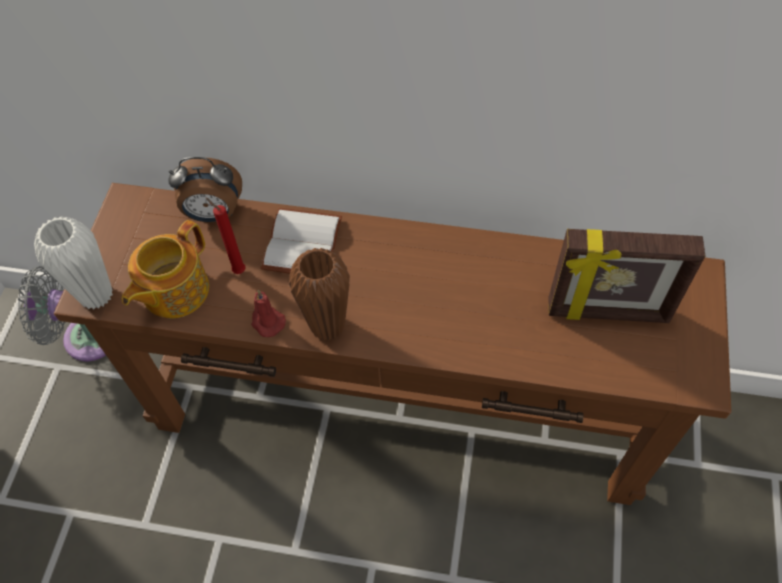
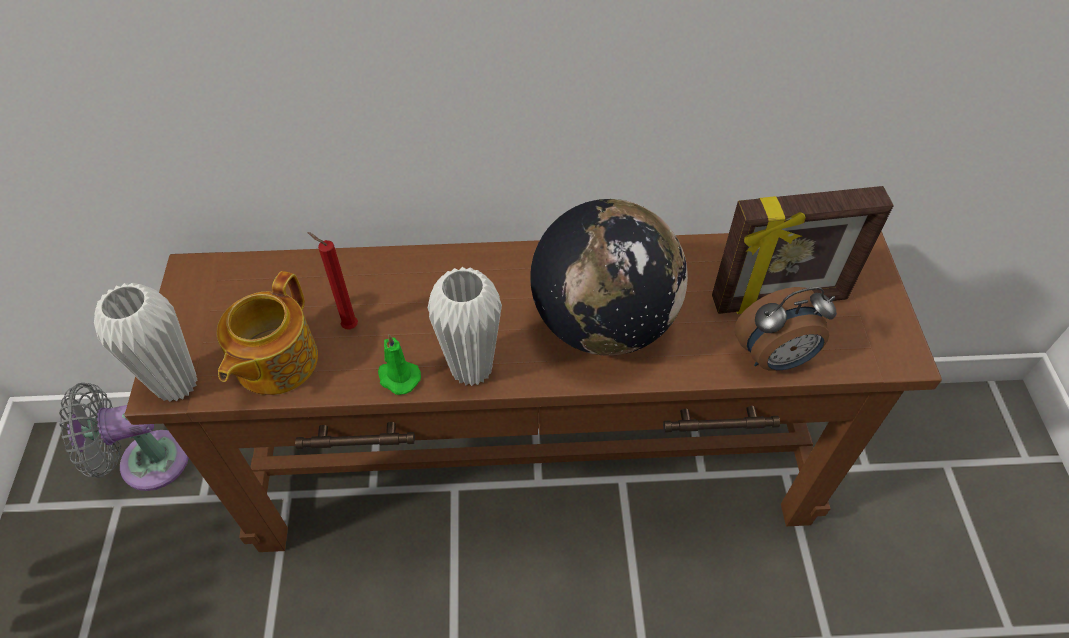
camera: 15 degrees left, 5 degrees down
(214, 214) = (304, 269): alarm clock -> alarm clock (774, 358)
(267, 321) = (398, 377): red candle -> green candle
(300, 242) = (415, 283): white book -> none
(327, 326) = (471, 369): brown vase -> white vase
(447, 306) = (603, 323): none -> globe

